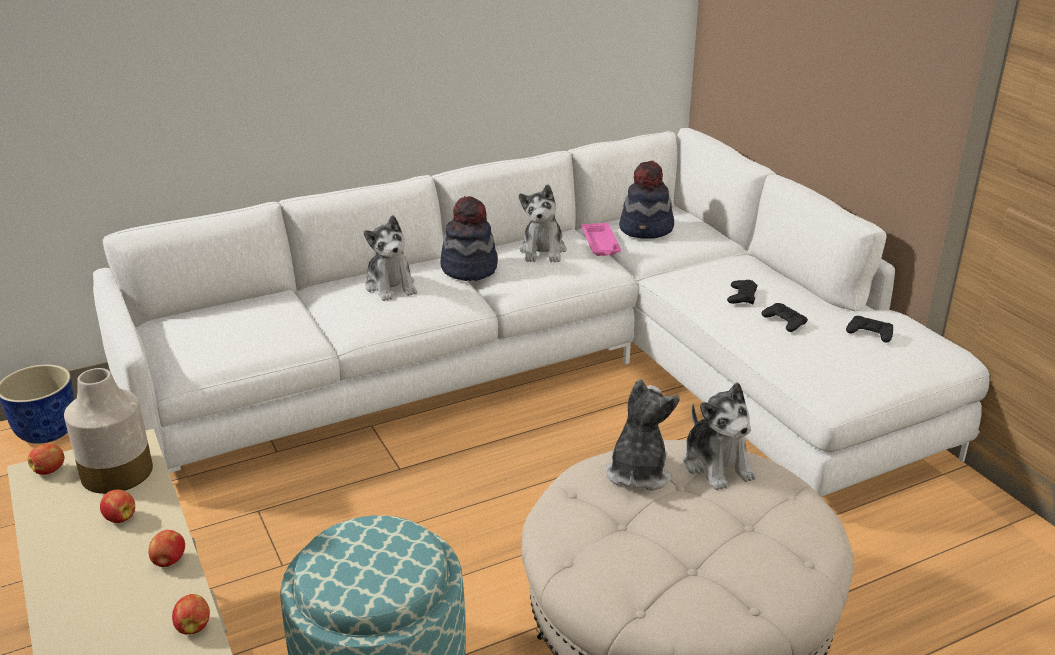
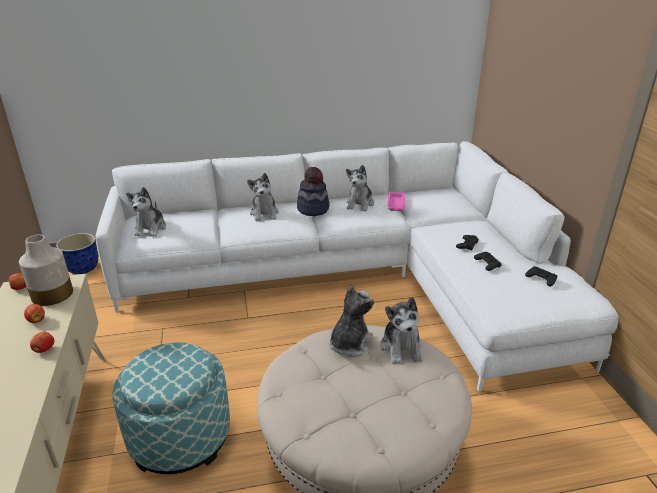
camera: 15 degrees right, 0 degrees up
(193, 626) = (31, 391): apple -> none
(201, 338) = (150, 228): none -> plush toy
(647, 229) = (427, 199): hat -> none

